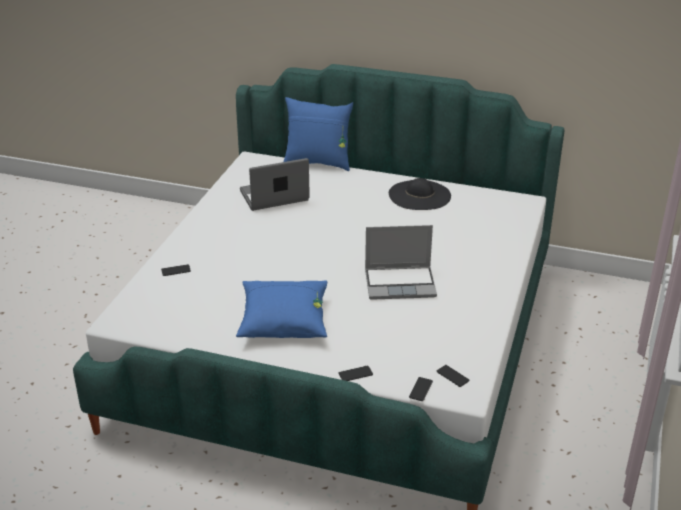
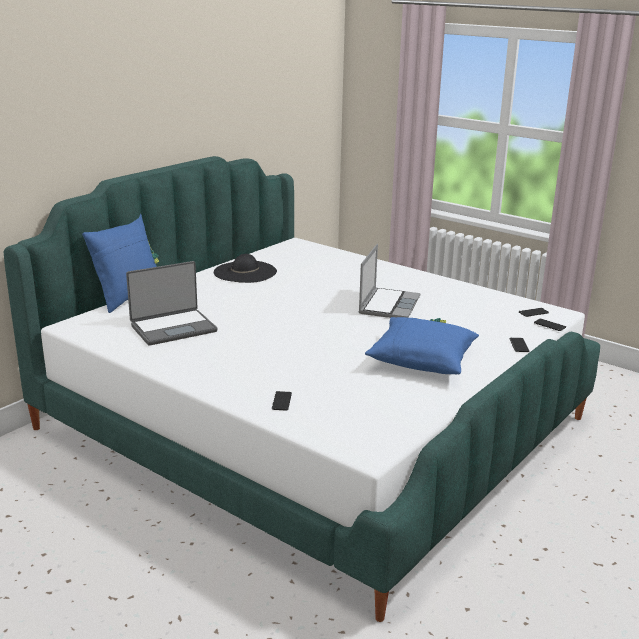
camera: 70 degrees left, 10 degrees down
(274, 196) = (173, 328): laptop -> laptop turned 120 degrees counterclockwise

